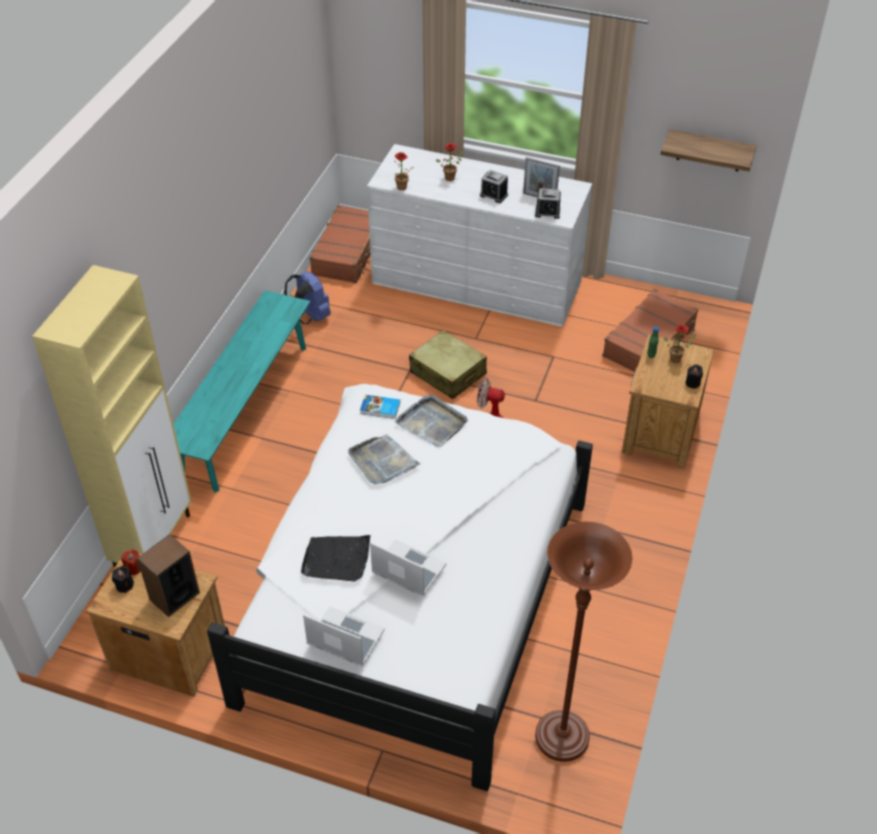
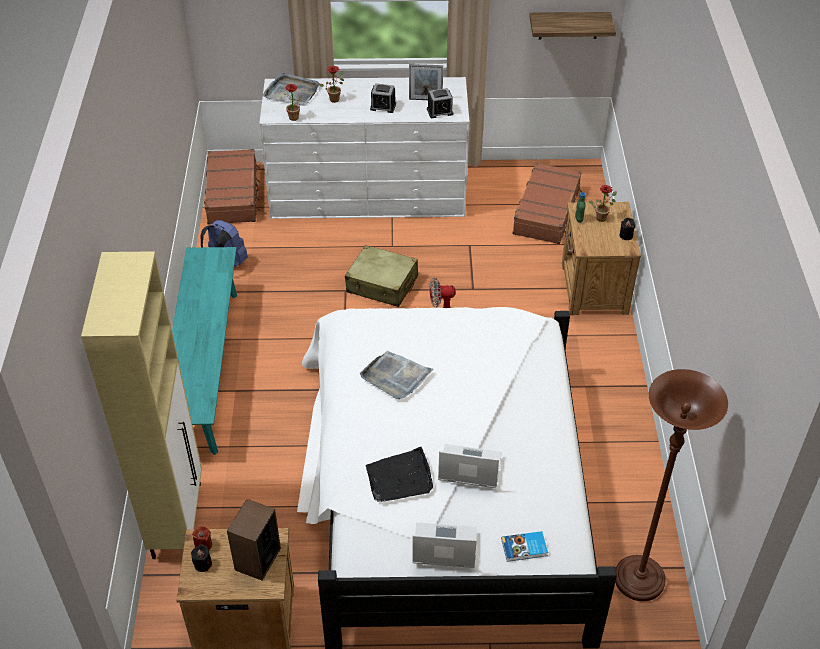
camera: 20 degrees left, 0 degrees up
(380, 409) = (368, 329): book -> book (524, 548)
(432, 423) = (422, 329): grey tray -> grey tray (292, 92)

